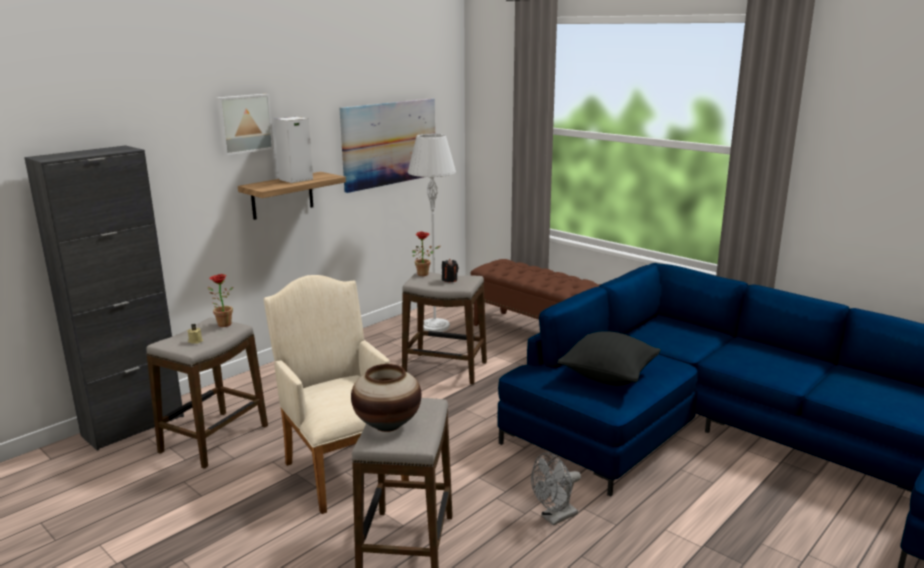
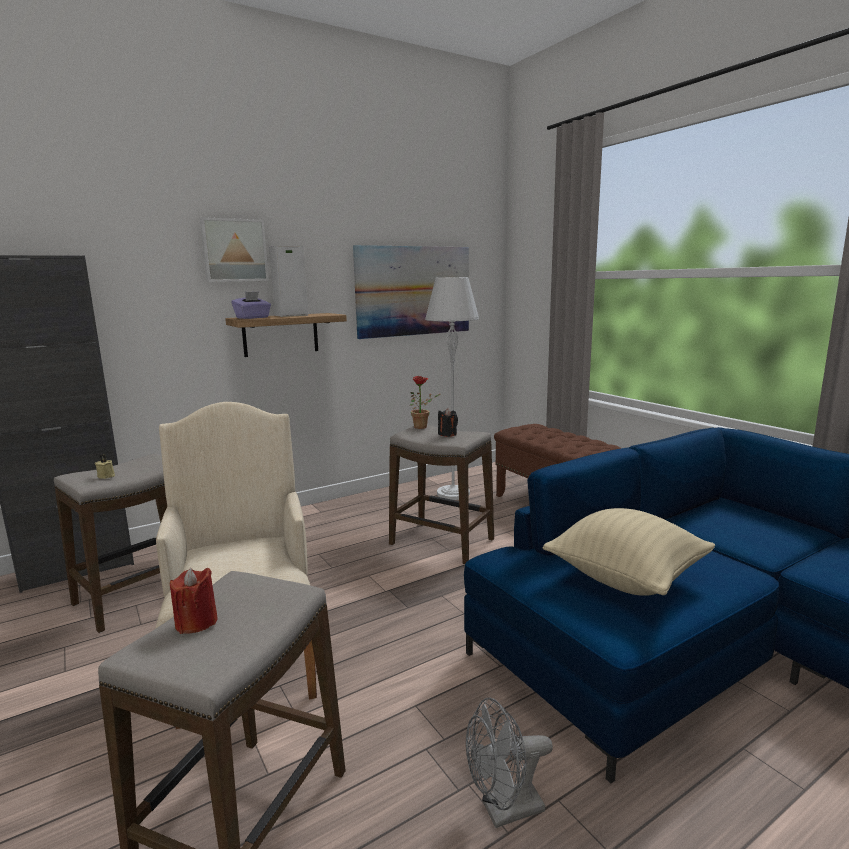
camera: 15 degrees right, 5 degrees down
(222, 324) = (155, 460): potted plant -> none
(268, 186) = (253, 318): none -> purple tissue box
(387, 425) = (196, 622): vase -> red candle
(608, 376) = (626, 578): black pillow -> beige pillow

